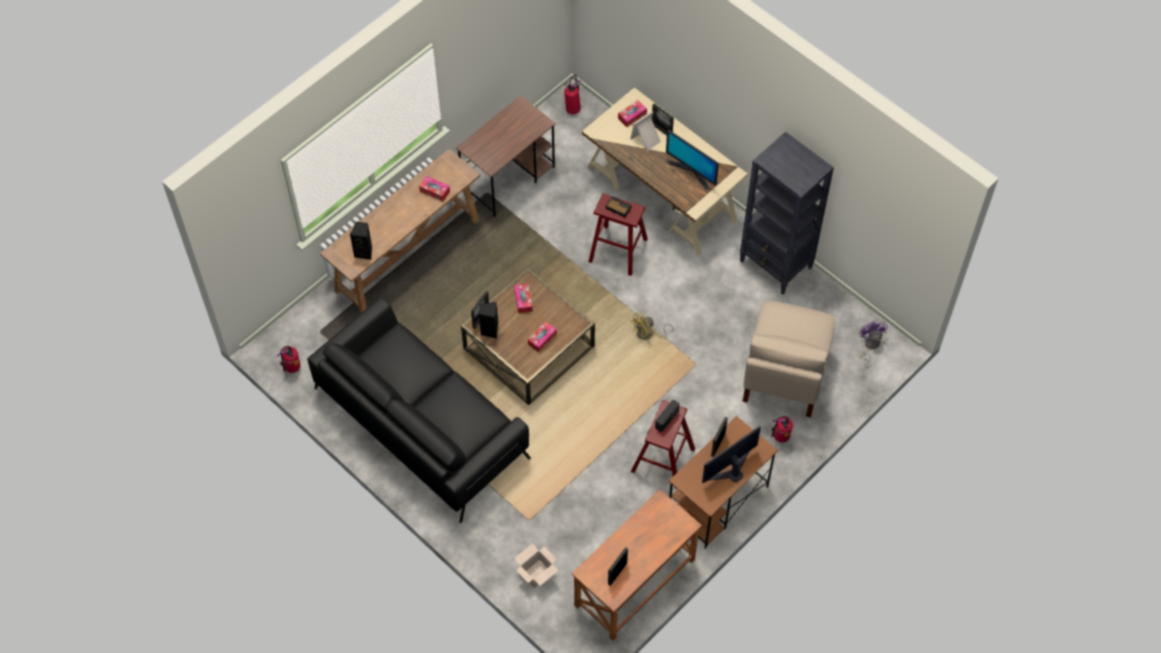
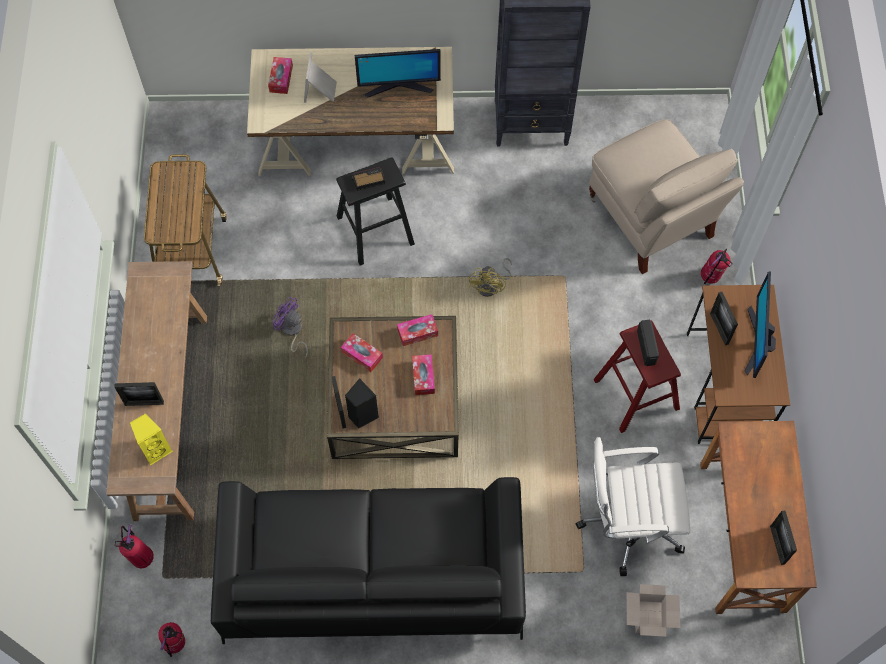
camera: 45 degrees left, 5 degrees up
(364, 252) = (156, 449): black speaker -> yellow speaker
(434, 191) = (162, 319): tissue box -> tissue box (417, 332)
(509, 178) = (191, 249): brown desk -> cart
(573, 109) = (182, 130): fire extinguisher -> fire extinguisher (141, 557)
(581, 519) = (628, 522): none -> white office chair
(618, 250) = (375, 230): red stool -> black stool
(661, 130) = (325, 70): picture frame -> picture frame (144, 403)
(869, 345) = (689, 127): purple fan -> purple fan (292, 331)

